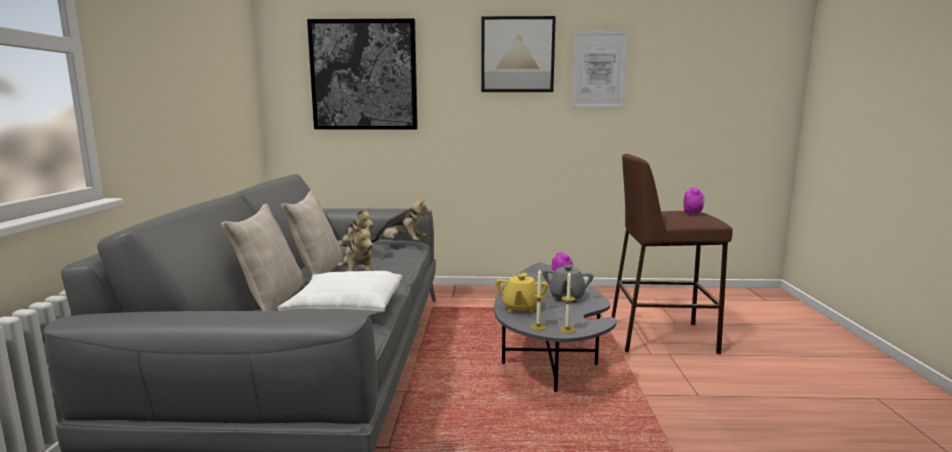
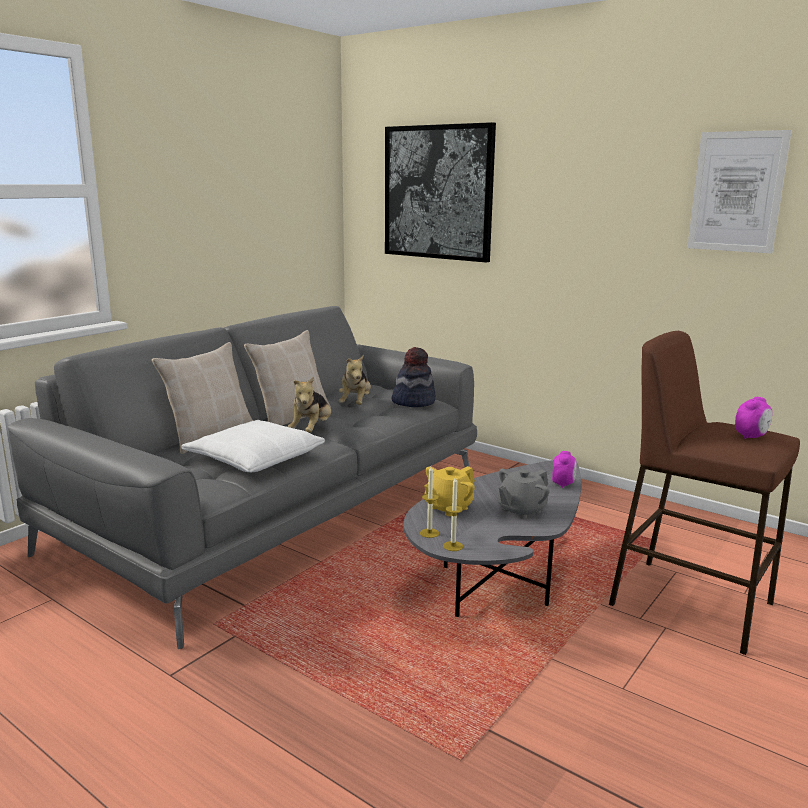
camera: 35 degrees right, 5 degrees up
(401, 244) = (413, 401): plush toy -> hat
(517, 55) = (618, 168): picture -> none

